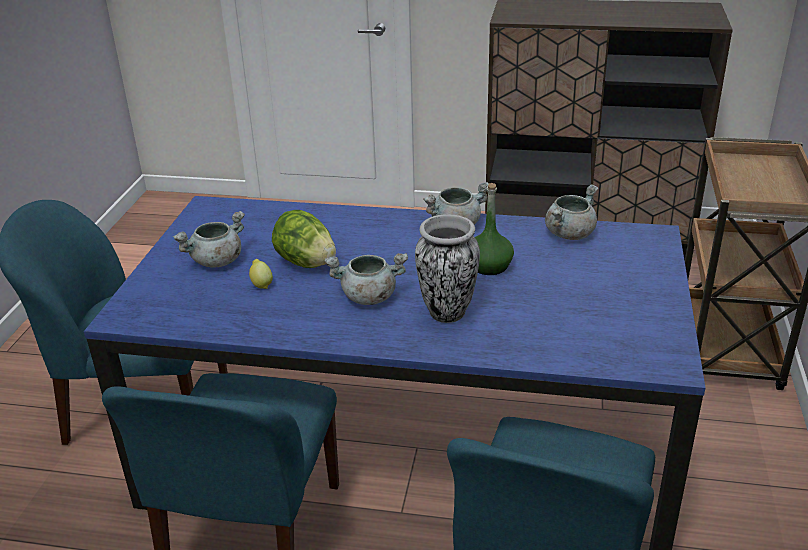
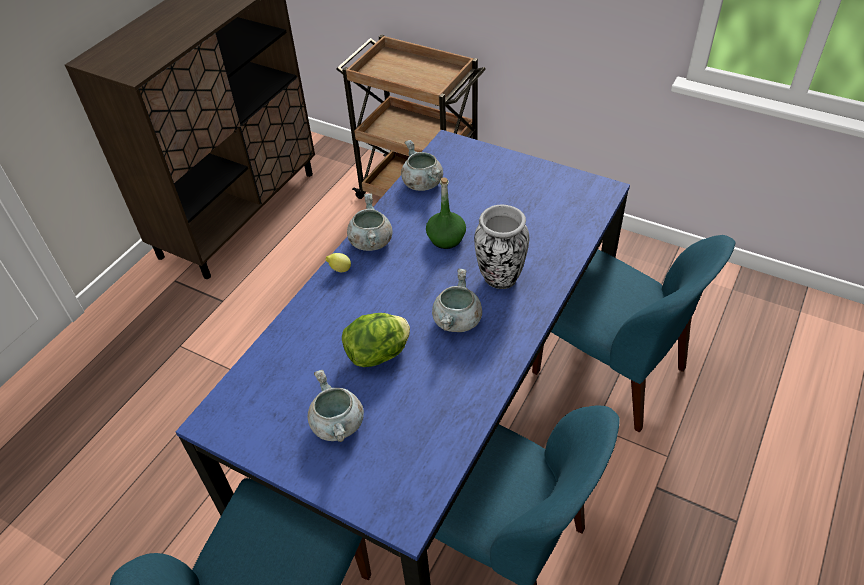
camera: 70 degrees left, 15 degrees up
(261, 284) = (400, 393): lemon -> lemon (339, 270)

